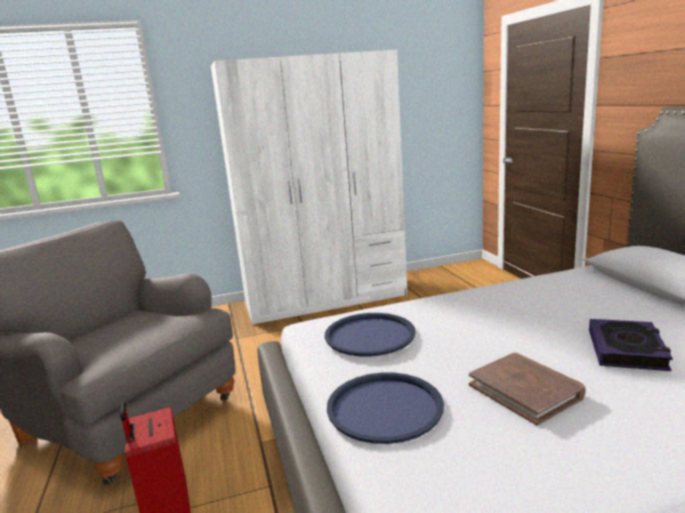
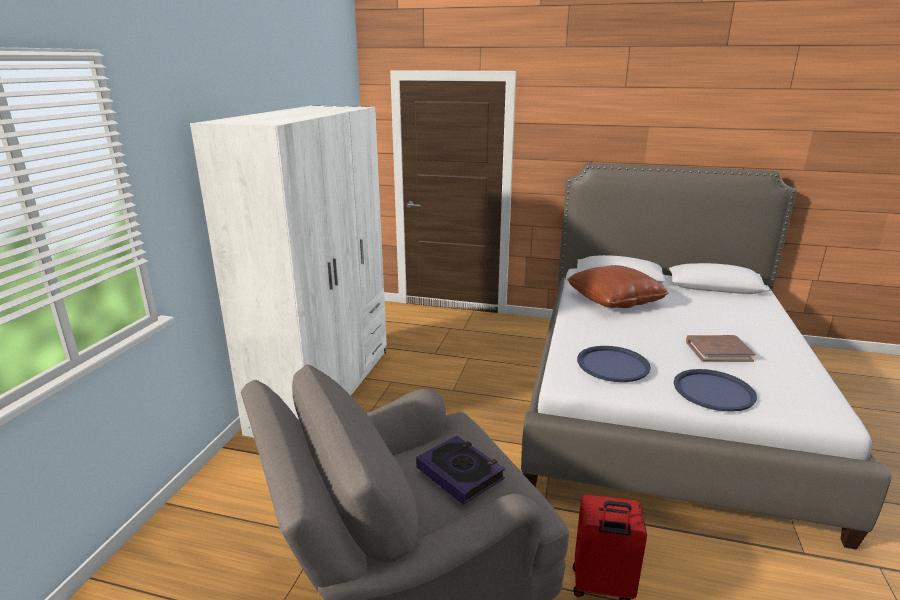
camera: 60 degrees left, 5 degrees up
(567, 299) = (614, 300): none -> brown pillow
(627, 350) = (692, 315): book -> book (460, 473)

